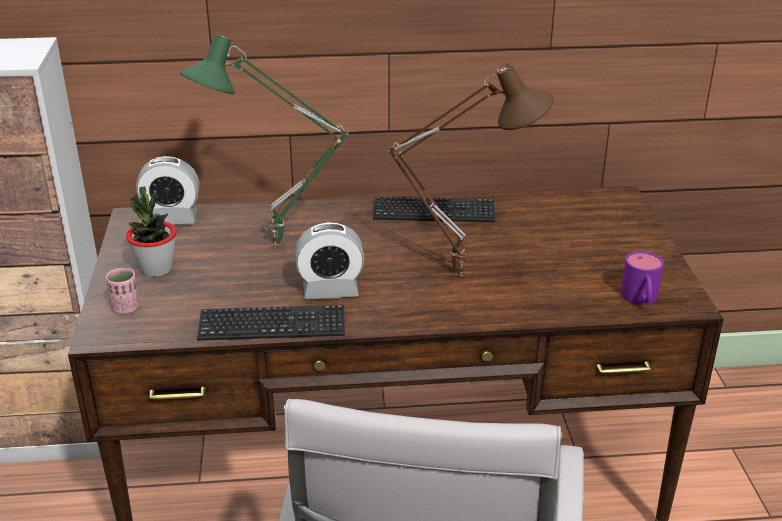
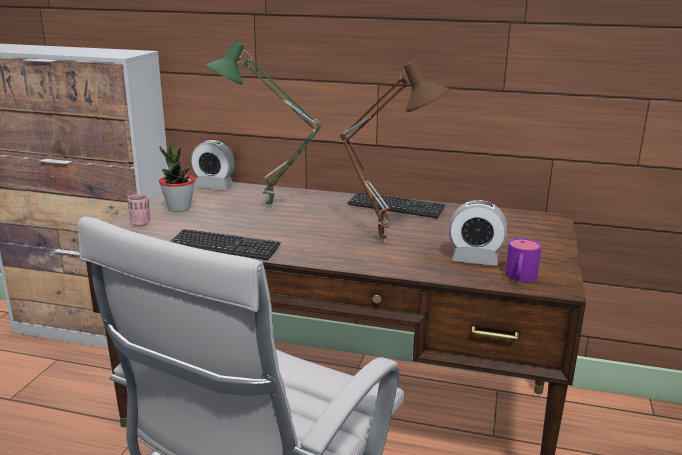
camera: 20 degrees right, 10 degrees down
(330, 291) = (282, 236): alarm clock -> alarm clock (475, 259)

